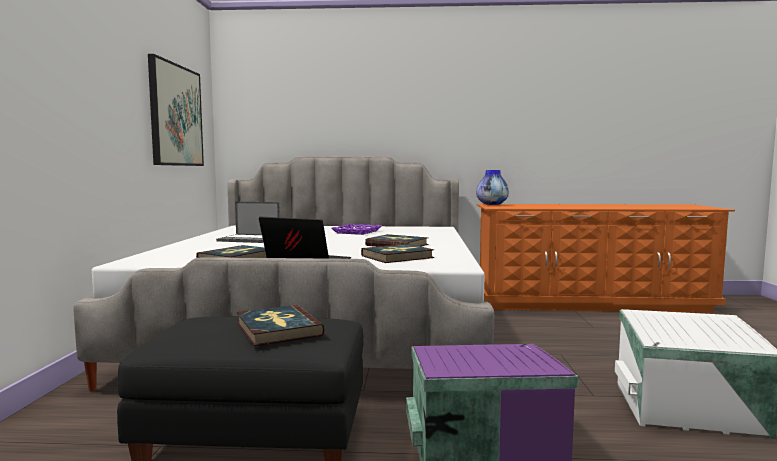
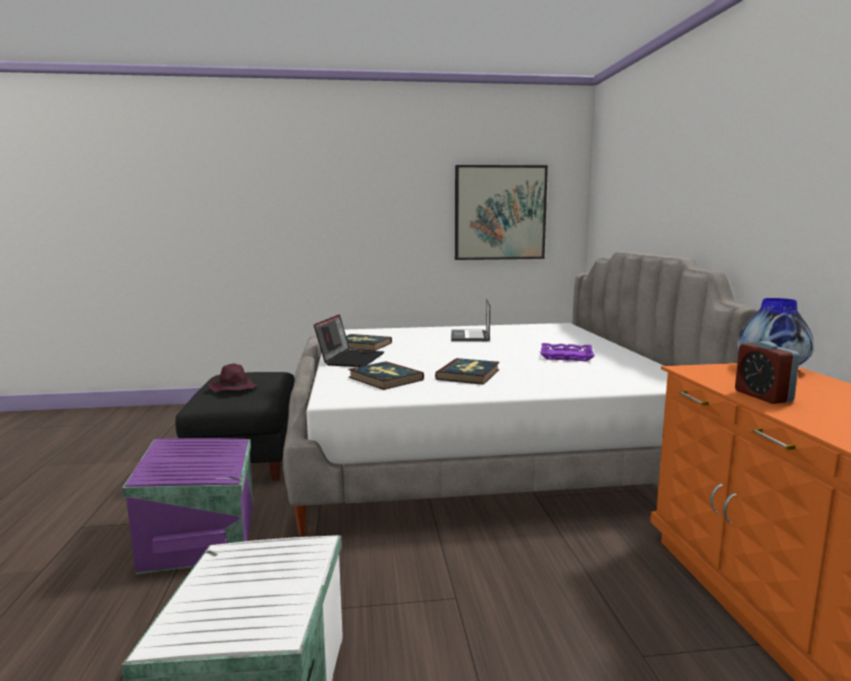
camera: 80 degrees right, 5 degrees up
(277, 329) = (233, 388): book -> purple hat
(544, 207) = (763, 396): none -> alarm clock

